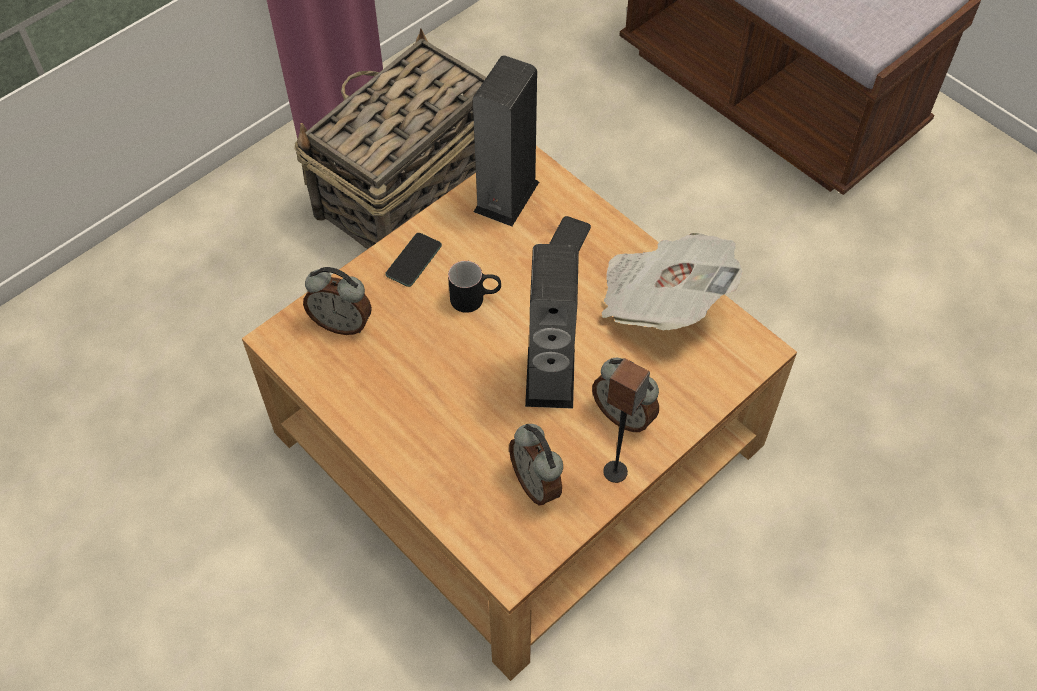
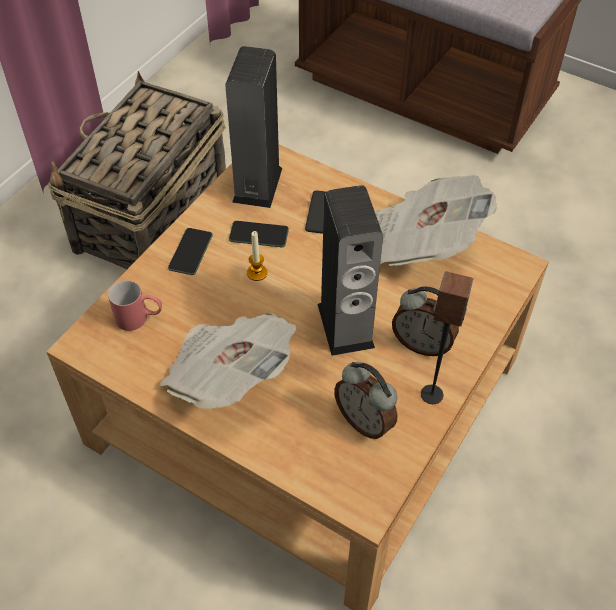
camera: 15 degrees left, 5 degrees down
(342, 323) = (139, 318): alarm clock -> red mug
(413, 404) = (228, 376): none -> newspaper
(475, 298) = (257, 273): black mug -> candle
(490, 255) = (259, 235): none -> phone

